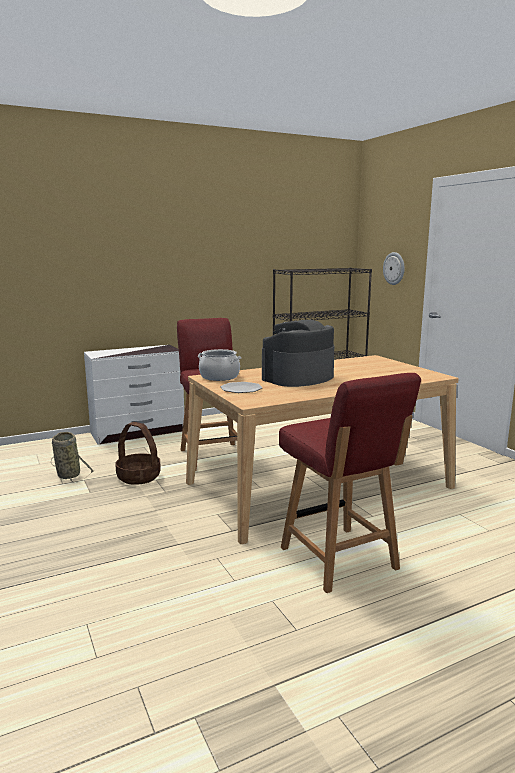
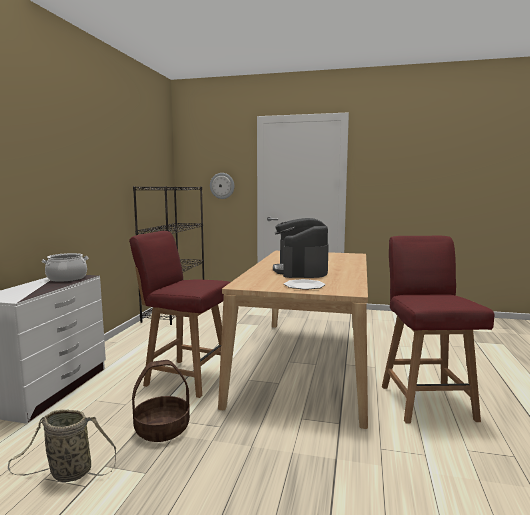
camera: 50 degrees left, 5 degrees down
(219, 377) = (251, 283): cooking pot -> cooking pot (67, 278)
(339, 560) = (426, 401): red chair -> red chair turned 105 degrees counterclockwise

